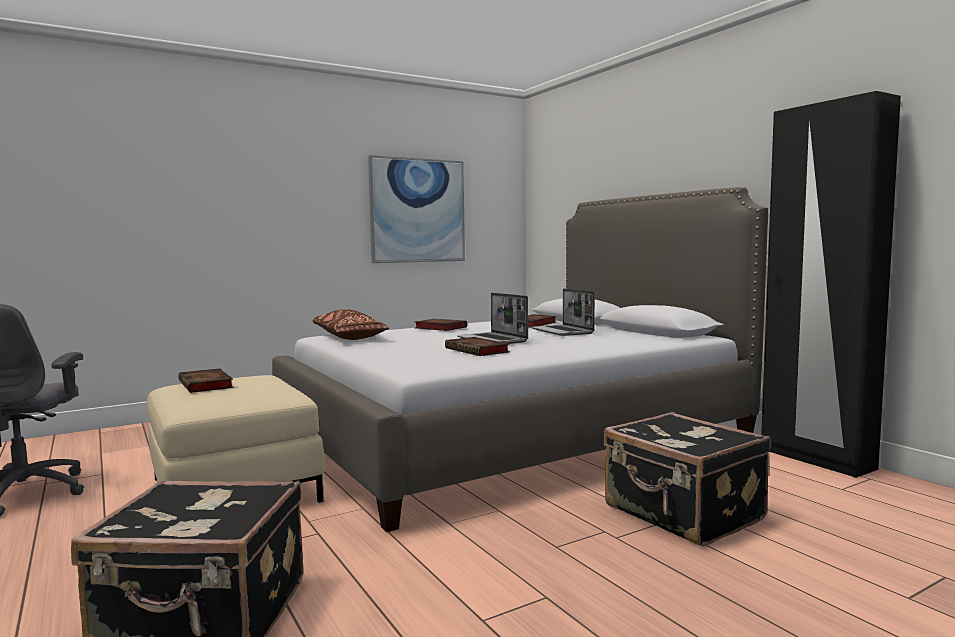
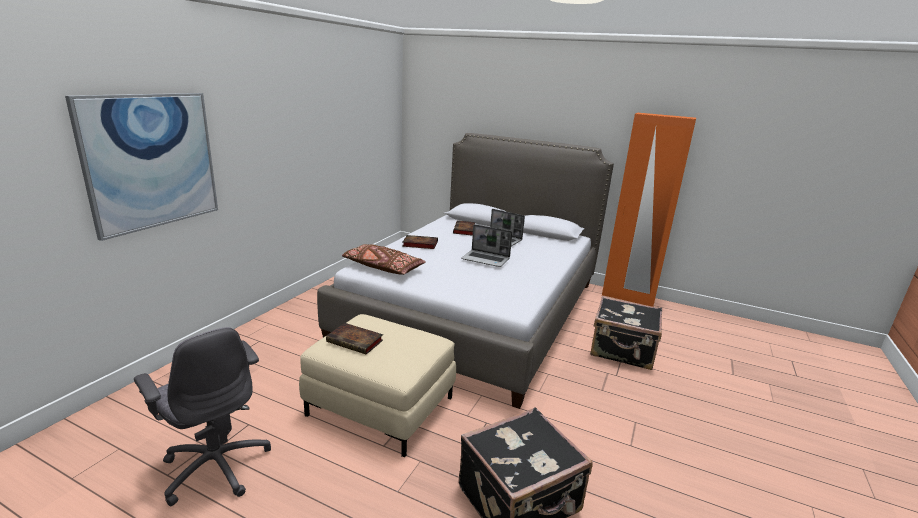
camera: 35 degrees left, 15 degrees up
(417, 210) = (346, 135): picture -> picture (151, 161)
(478, 351) = (502, 275): book -> none
(816, 459) = (628, 297): black wardrobe -> orange wardrobe

